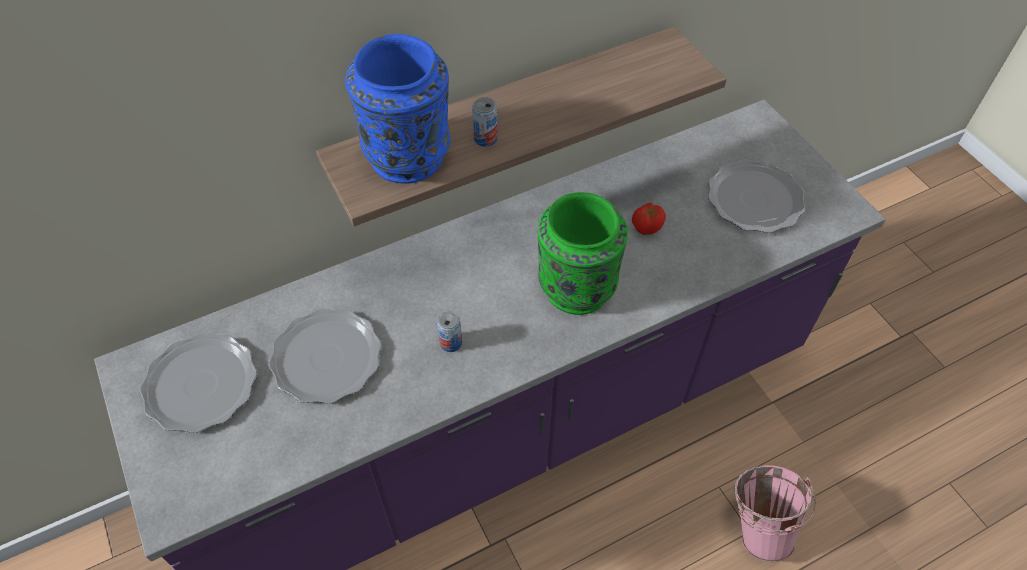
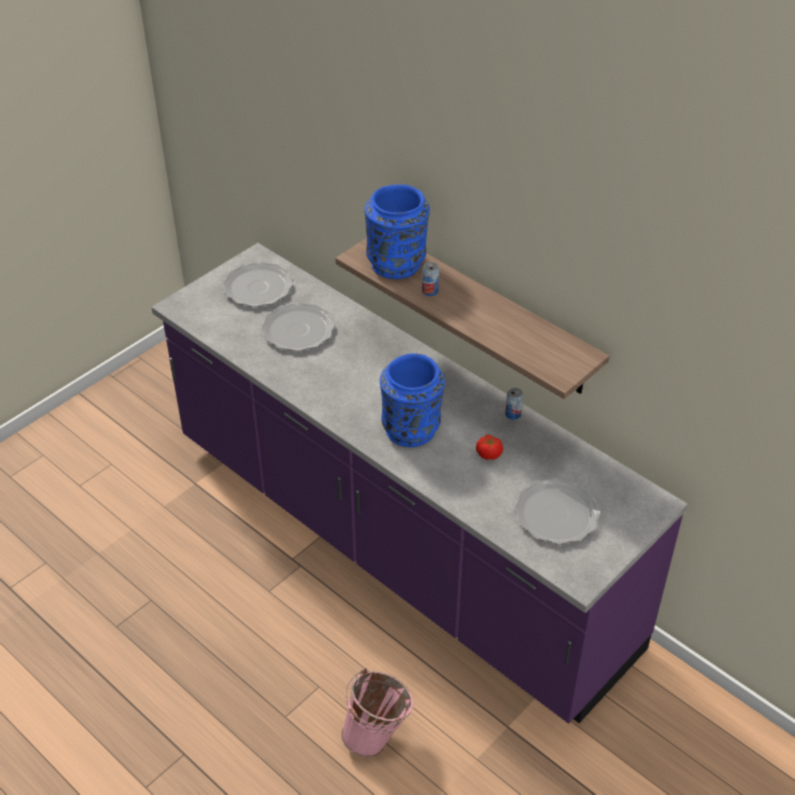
camera: 70 degrees right, 10 degrees down
(451, 343) = (334, 380): can -> can (513, 414)
(576, 286) = (411, 428): green vase -> blue vase

